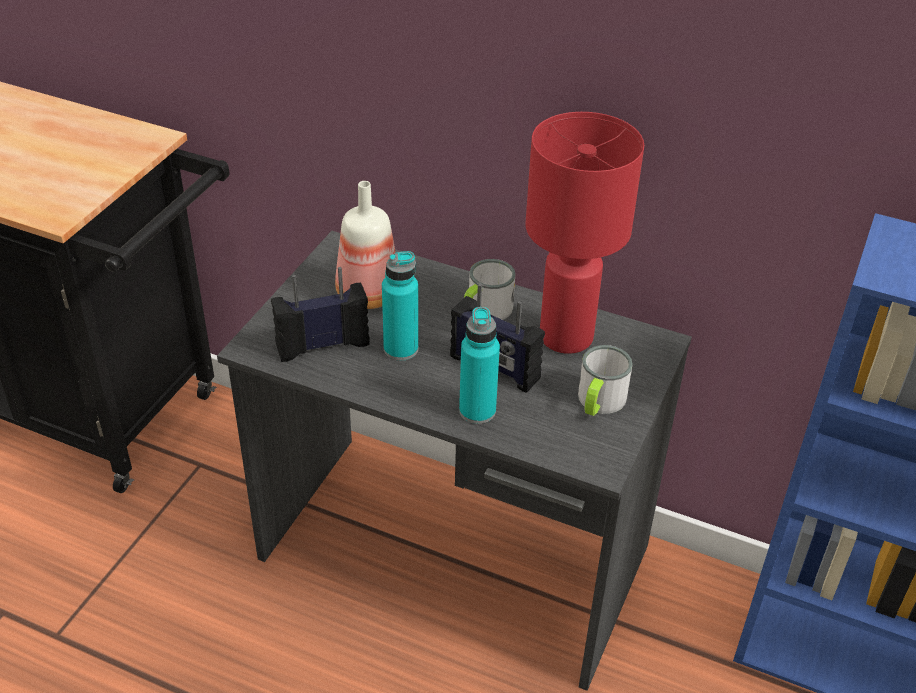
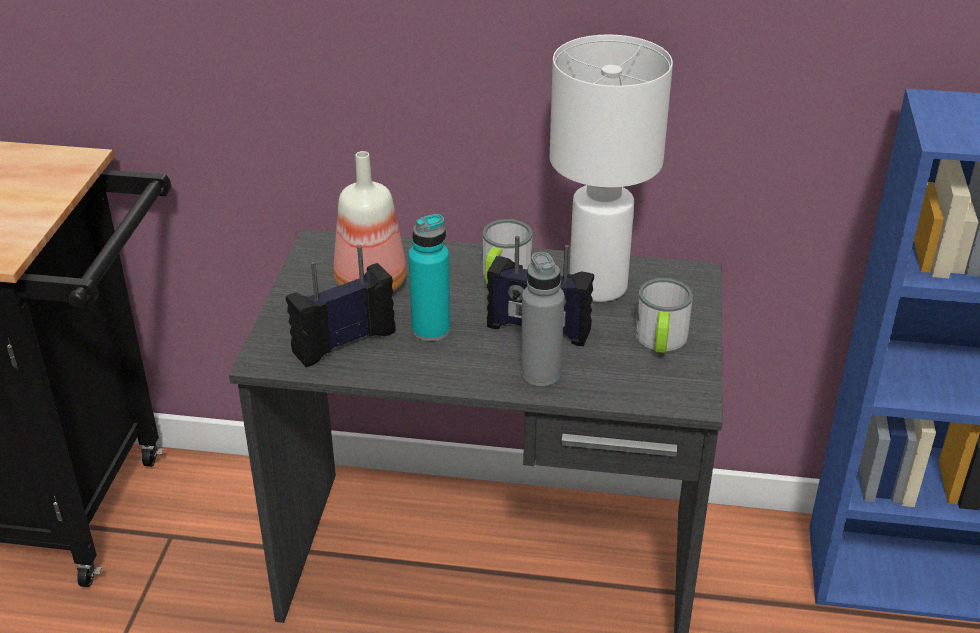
camera: 15 degrees left, 5 degrees down
(477, 411) = (540, 374): turquoise bottle -> grey bottle
(566, 336) = (597, 285): red table lamp -> white table lamp

